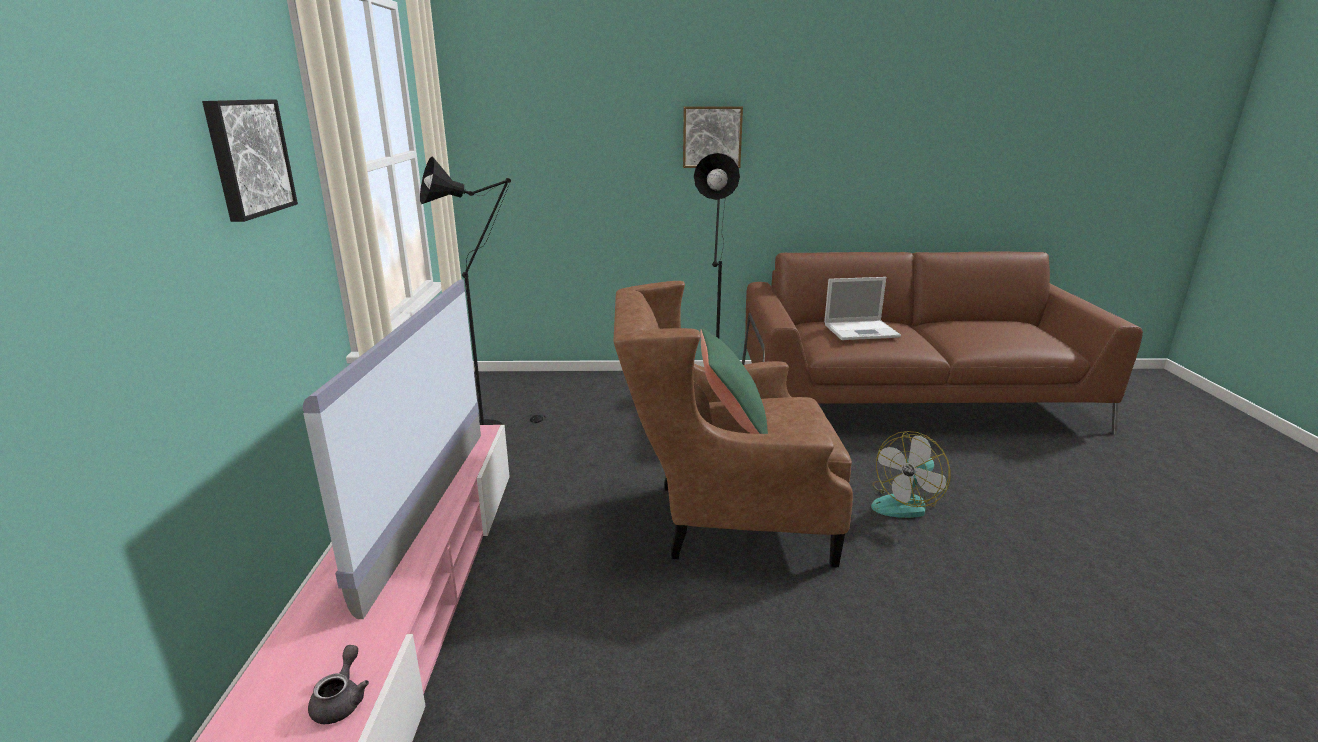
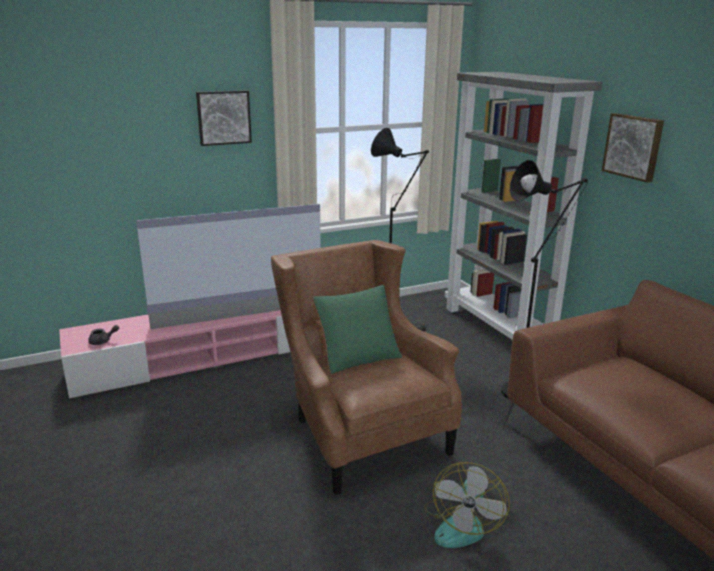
camera: 65 degrees right, 0 degrees up
(587, 382) = (498, 329): none -> grey bookcase
(862, 330) = (633, 385): laptop -> none
(905, 503) = (461, 524): fan -> fan turned 90 degrees counterclockwise

